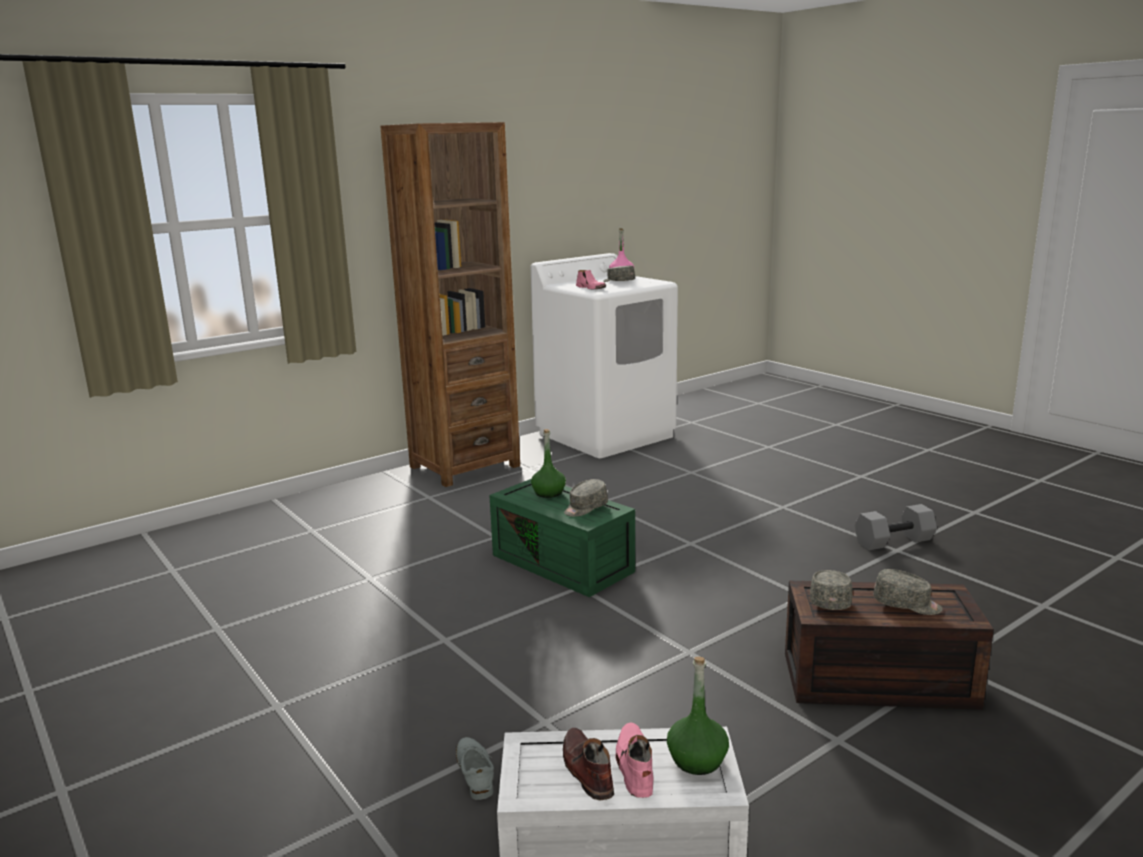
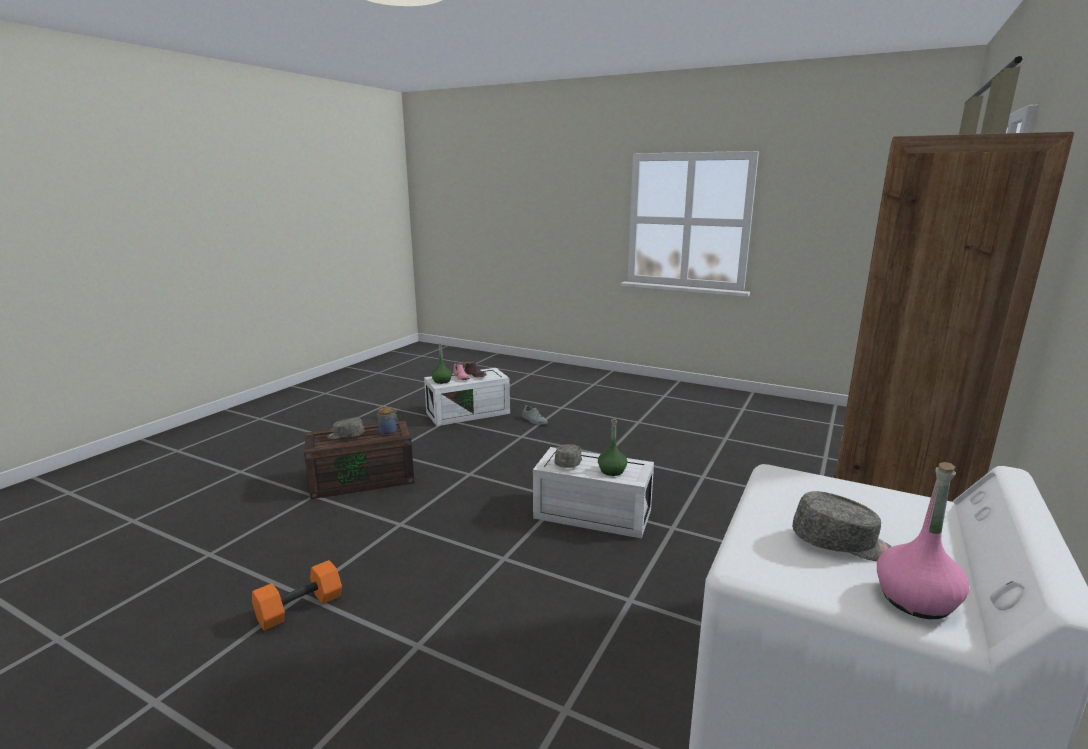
camera: 155 degrees right, 0 degrees up
(565, 563) = (590, 514): green storage box -> white storage box
(591, 288) = (821, 489): pink shoe -> none
(830, 600) = (388, 431): grey cap -> jar
(894, 541) = (299, 609): grey dumbbell -> orange dumbbell

